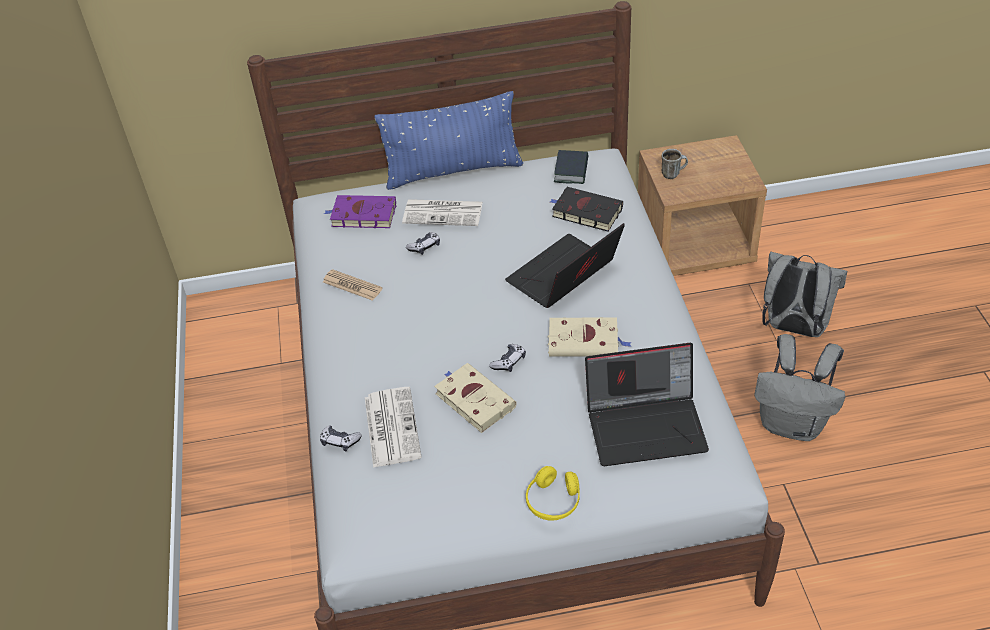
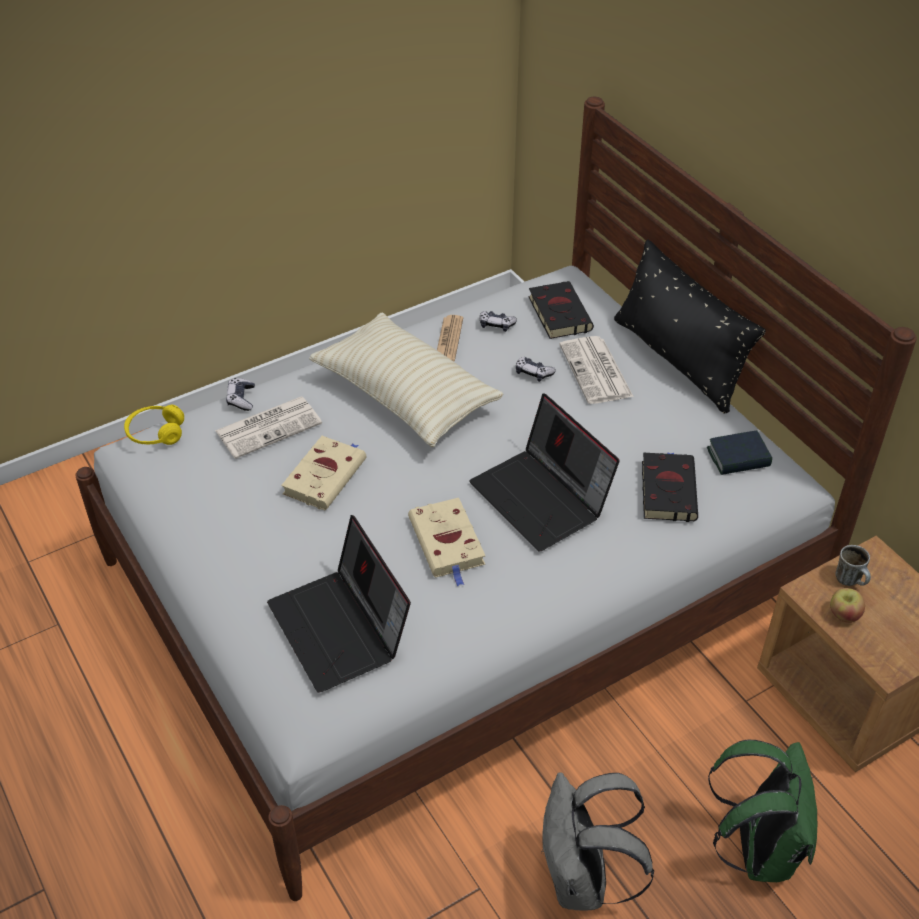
camera: 65 degrees right, 0 degrees up
(362, 215) = (558, 312): purple book -> black book
(406, 328) = (405, 396): none -> beige pillow
(453, 171) = (678, 360): blue pillow -> black pillow
(509, 362) = (390, 488): game controller -> game controller (496, 325)
(553, 501) = (213, 577): yellow headphones -> yellow headphones (155, 433)
(564, 277) = (542, 498): laptop -> laptop turned 150 degrees counterclockwise
(699, 186) = (843, 615): none -> apple
(793, 328) = (758, 848): grey backpack -> green backpack

